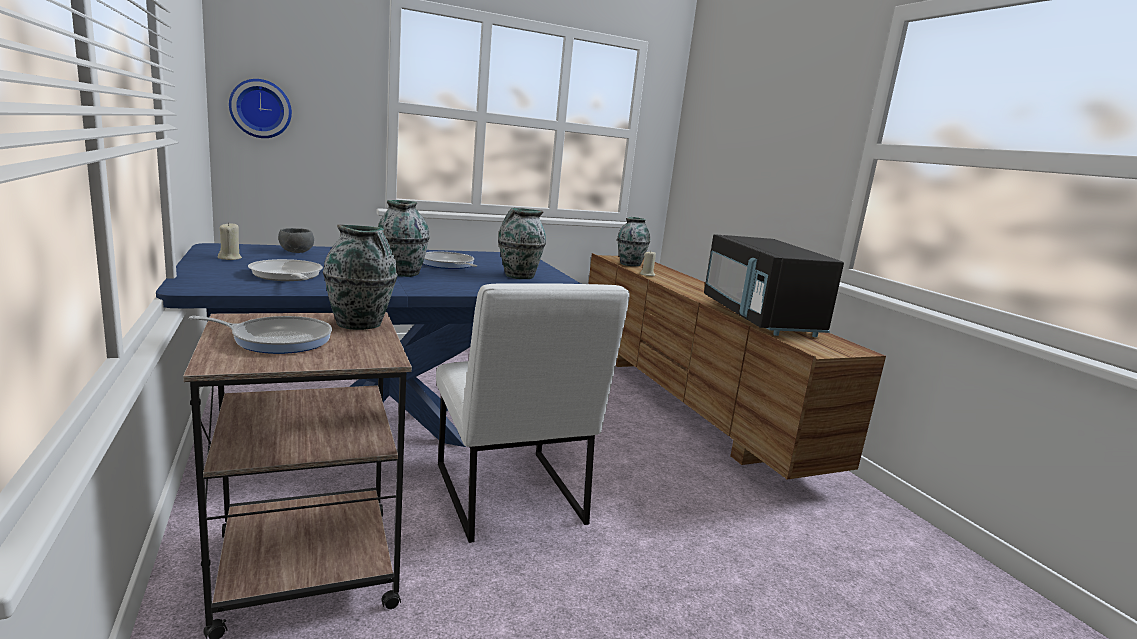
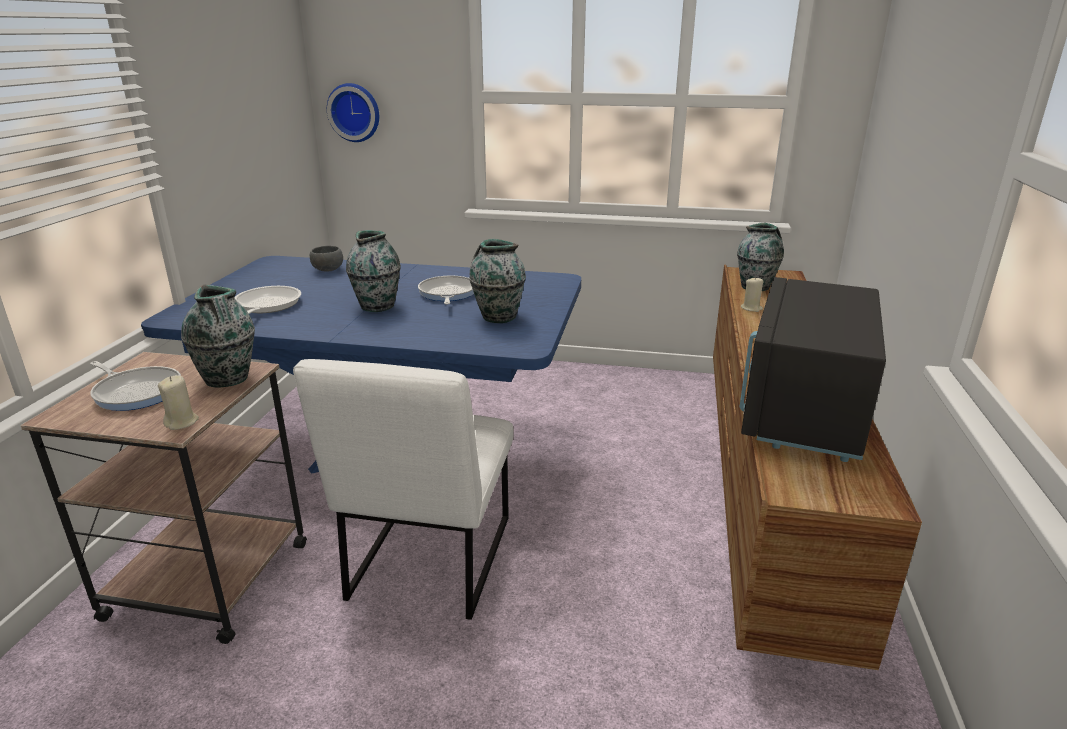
camera: 35 degrees right, 10 degrees up
(230, 258) = (259, 278): beige candle -> beige candle (182, 422)

